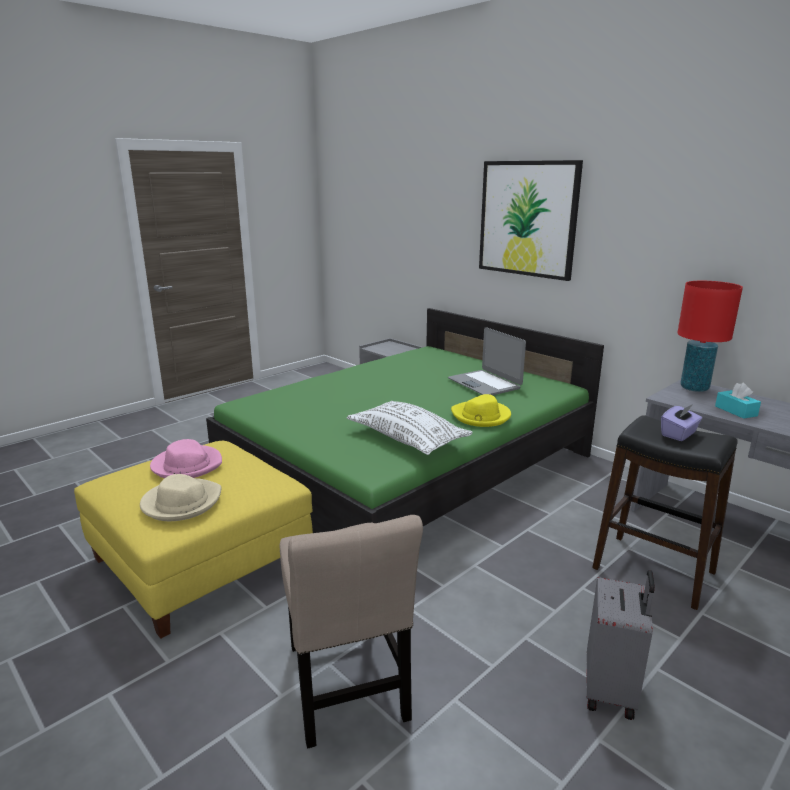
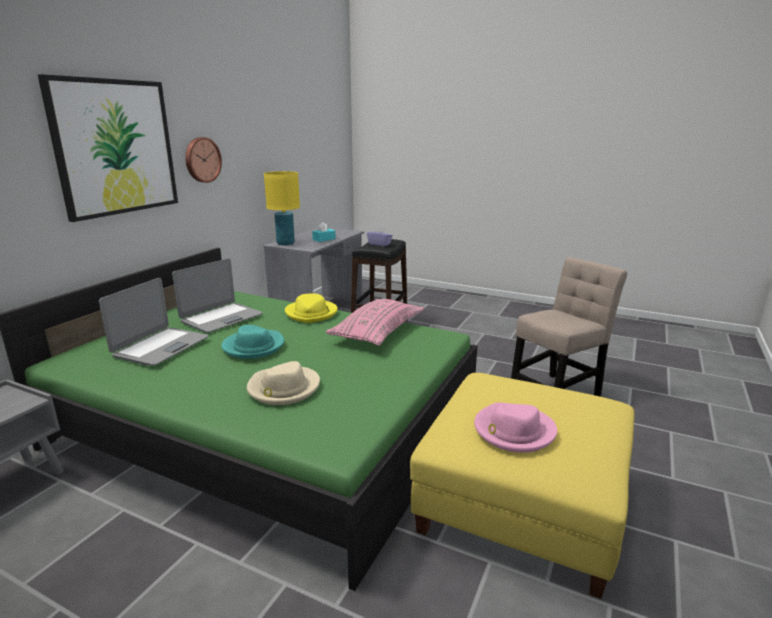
camera: 110 degrees left, 0 degrees up
(181, 502) = (569, 406): beige hat -> beige hat (283, 388)
(407, 439) = (378, 332): white pillow -> pink pillow
(408, 390) = (253, 346): none -> turquoise hat
(428, 367) = (161, 347): none -> laptop
(611, 690) = (481, 336): grey suitcase -> none
(618, 244) = (202, 160): none -> wall clock
(694, 388) = (285, 244): red table lamp -> yellow table lamp

